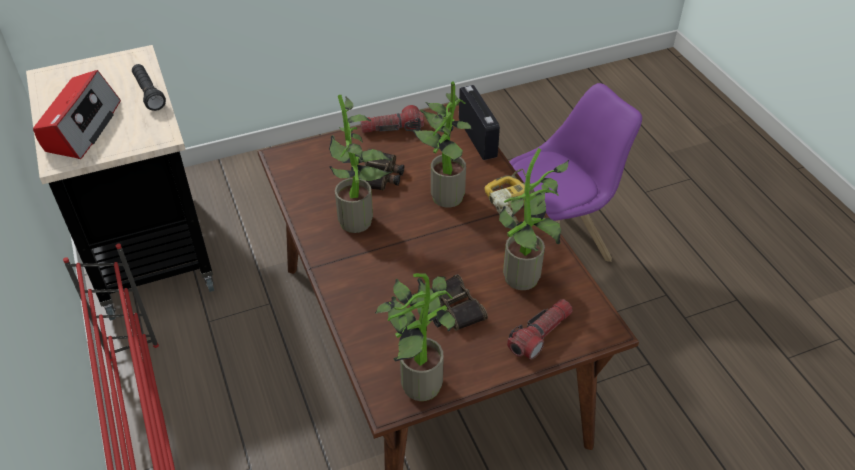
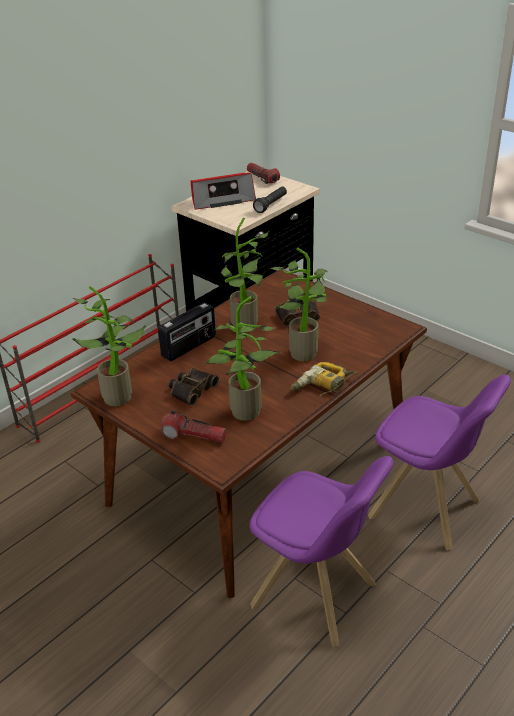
camera: 65 degrees right, 10 degrees down
(392, 129) = (354, 307): flashlight -> flashlight (262, 178)
(478, 138) = (384, 347): radio -> radio (189, 347)
(618, 376) = (315, 594): none -> purple chair

